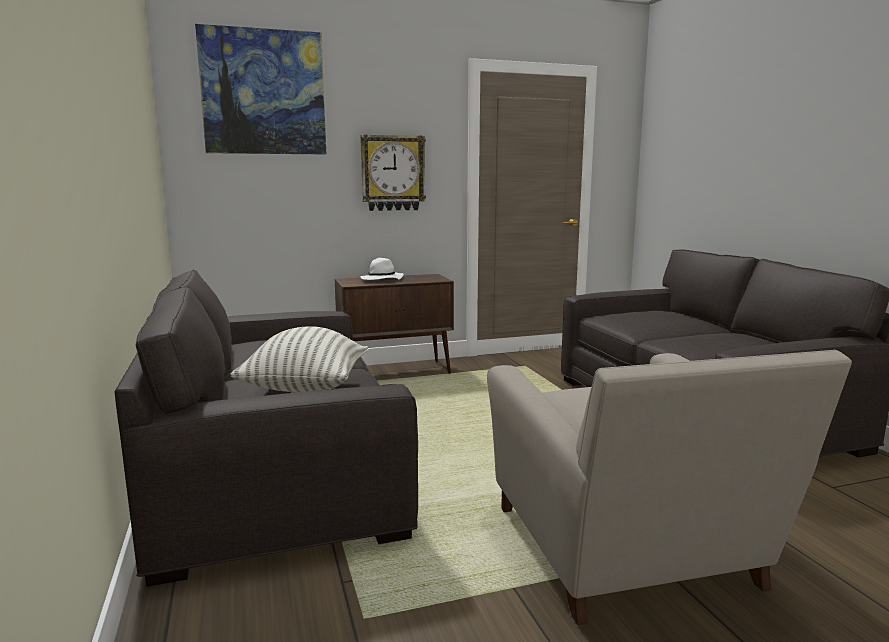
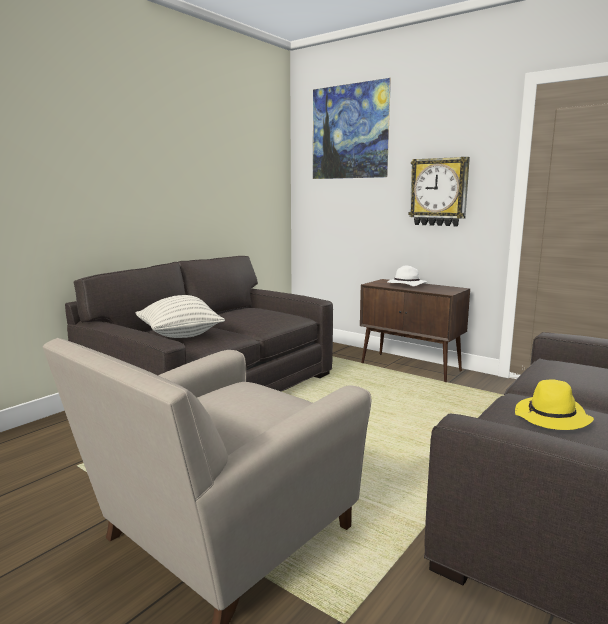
camera: 55 degrees right, 0 degrees up
(714, 343) = (552, 418): none -> yellow hat

